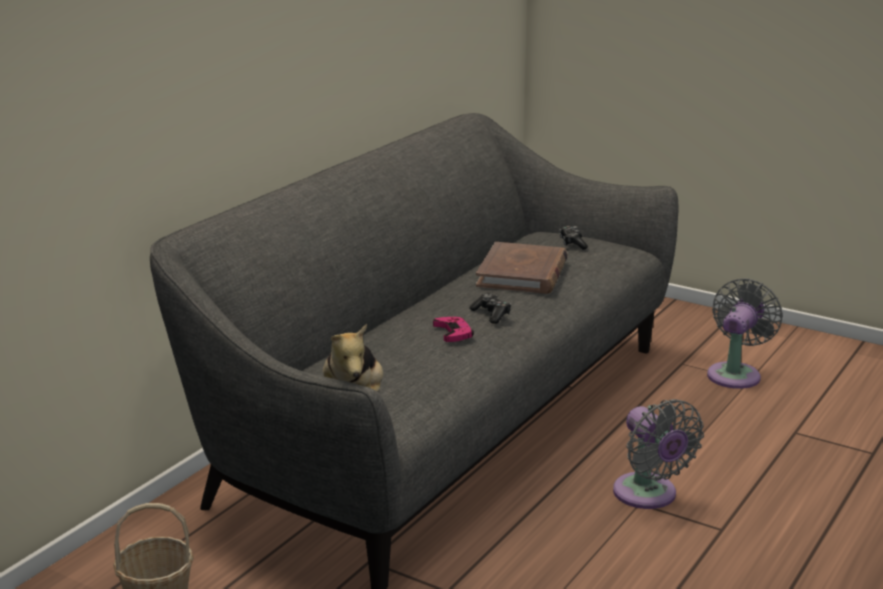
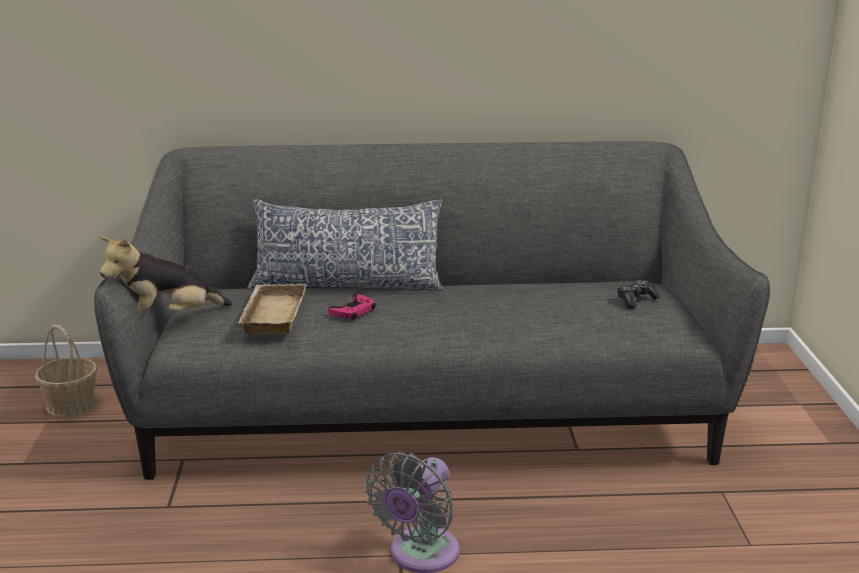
camera: 55 degrees right, 0 degrees up
(383, 322) = (346, 284): none -> pillow
(410, 364) = (271, 314): none -> beige tray
(491, 314) = (412, 314): game controller -> none
(522, 273) = (523, 301): brown book -> none
(736, 374) = (751, 531): grey fan -> none

